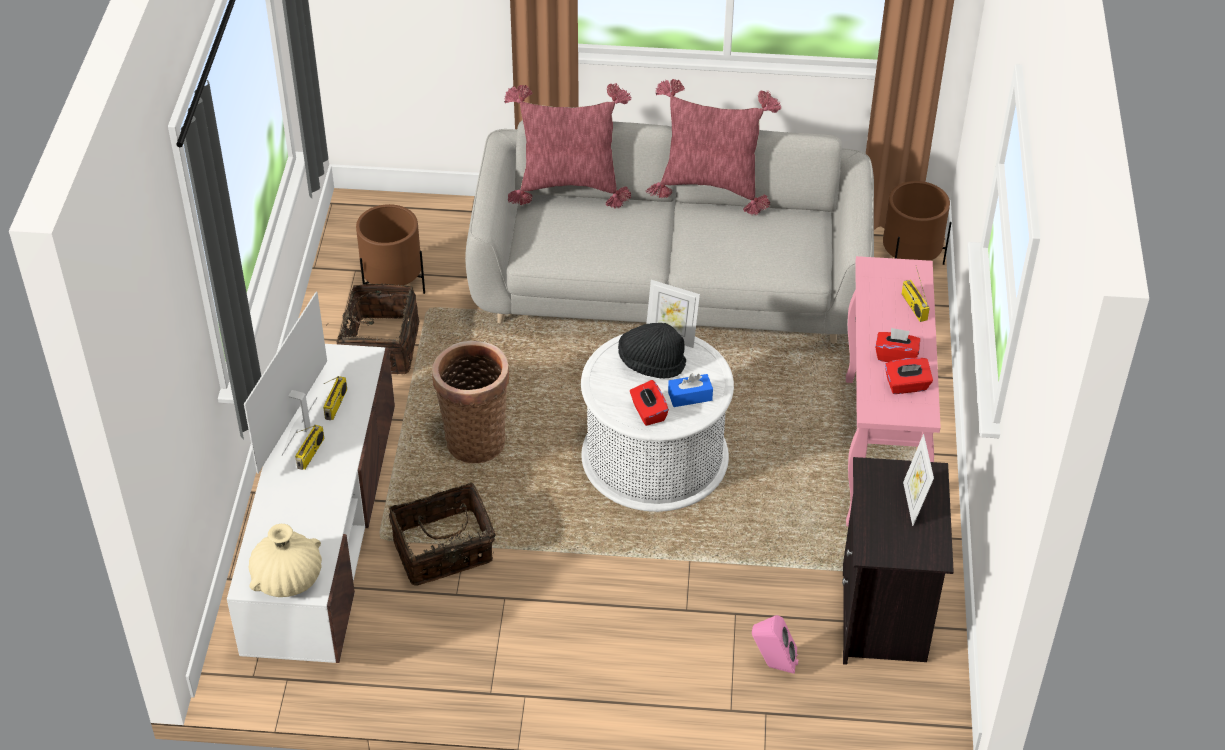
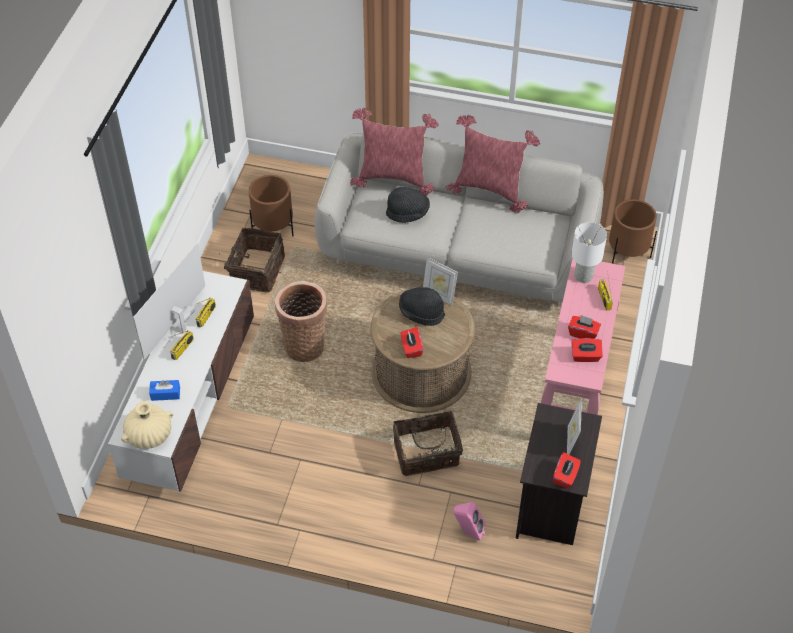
camera: 10 degrees right, 5 degrees up
(444, 552) = (267, 422): basket -> basket (427, 454)
(600, 232) = (408, 213): none -> black hat
(655, 456) = (421, 372): white coffee table -> brown coffee table
(690, 396) = (442, 340): blue tissue box -> blue tissue box (165, 394)
(877, 281) = (583, 276): none -> white table lamp
(917, 550) = (565, 476): none -> red tissue box

